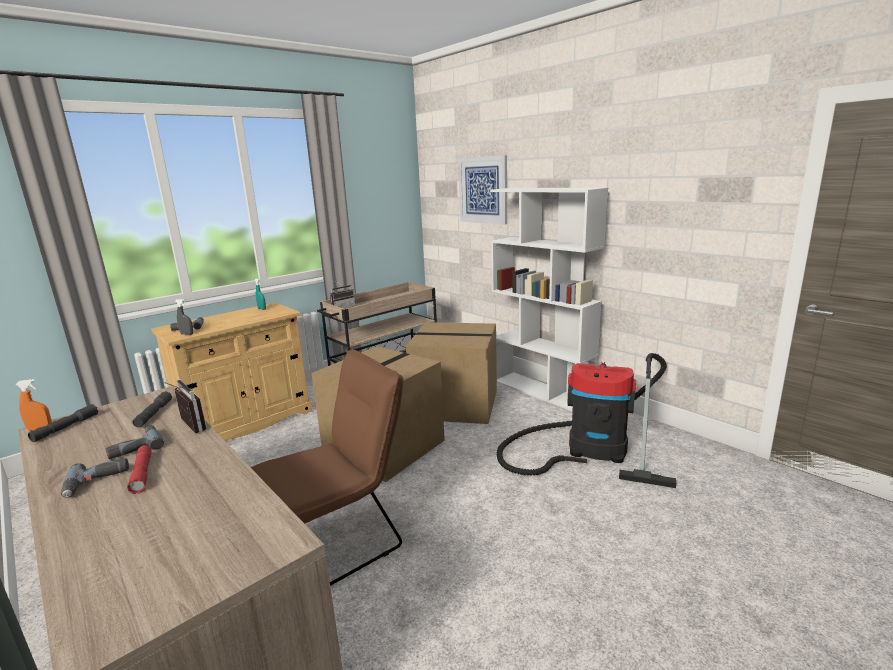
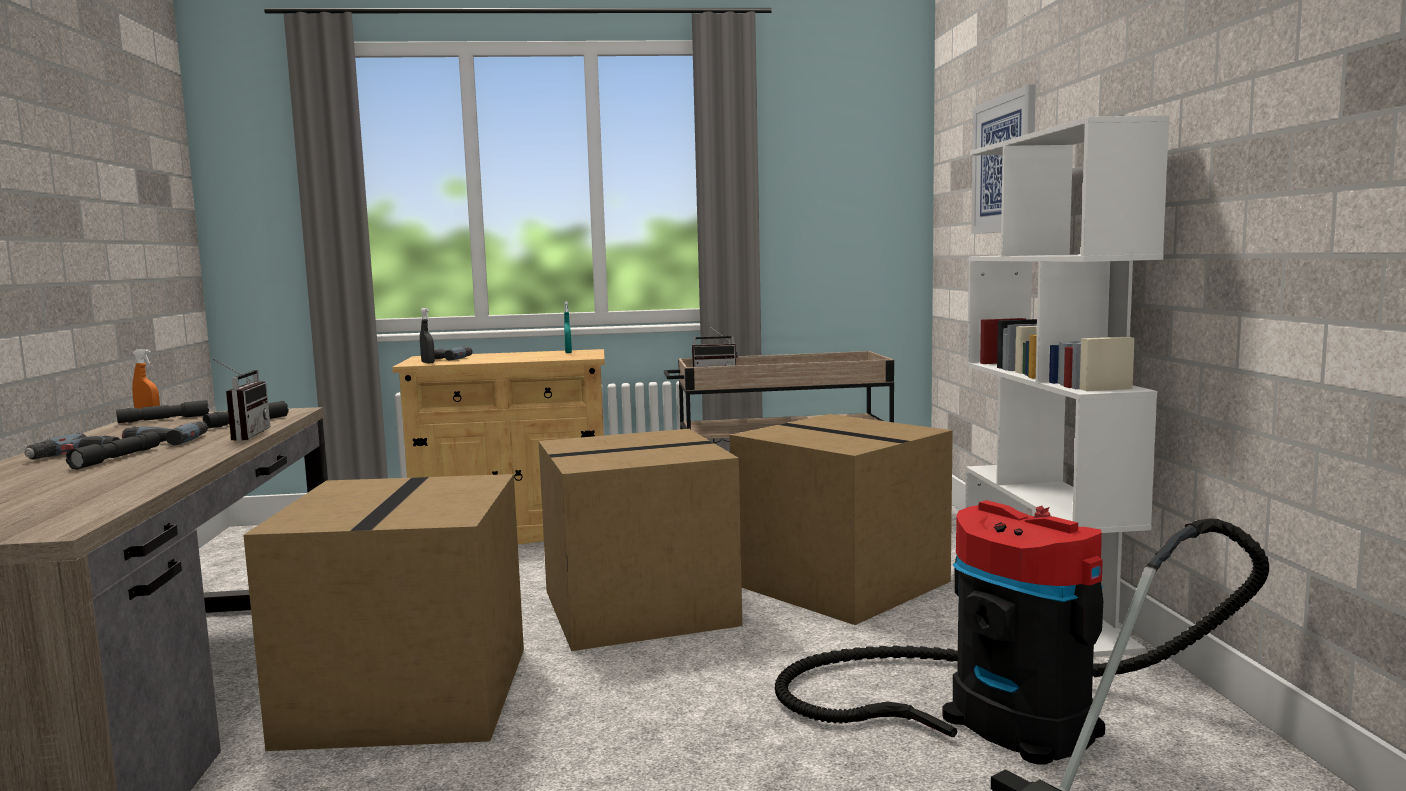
camera: 35 degrees right, 10 degrees down
(142, 473) = (117, 458): red flashlight -> grey flashlight
(339, 540) = (410, 696): brown chair -> cardboard box

